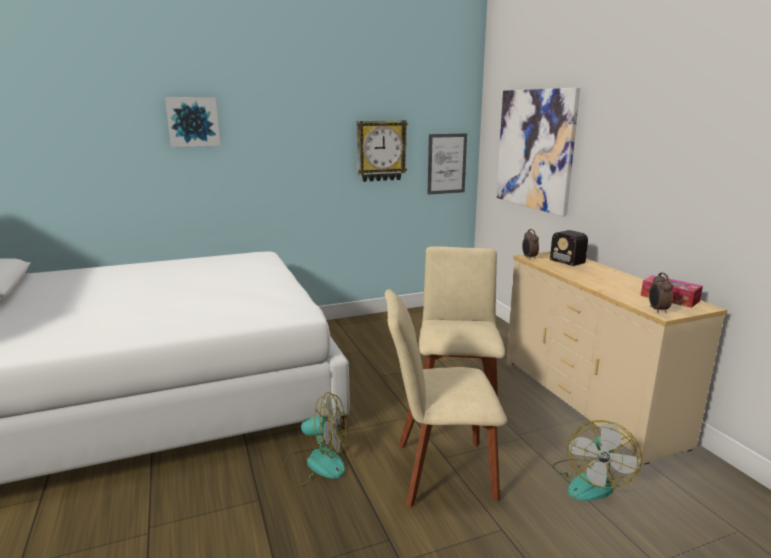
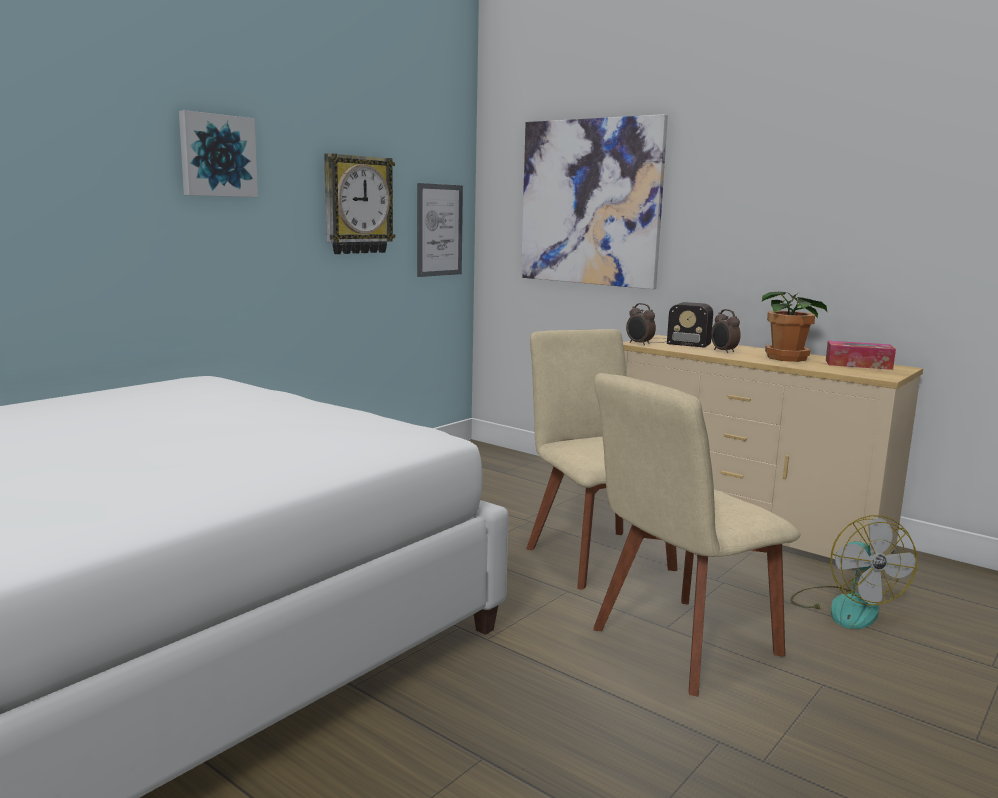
camera: 30 degrees left, 5 degrees down
(193, 121) = (60, 129): picture -> picture (217, 155)
(315, 464) = (508, 685): fan -> none
(620, 284) = (788, 358): none -> potted plant
(657, 310) = (871, 374): alarm clock -> alarm clock (723, 351)

